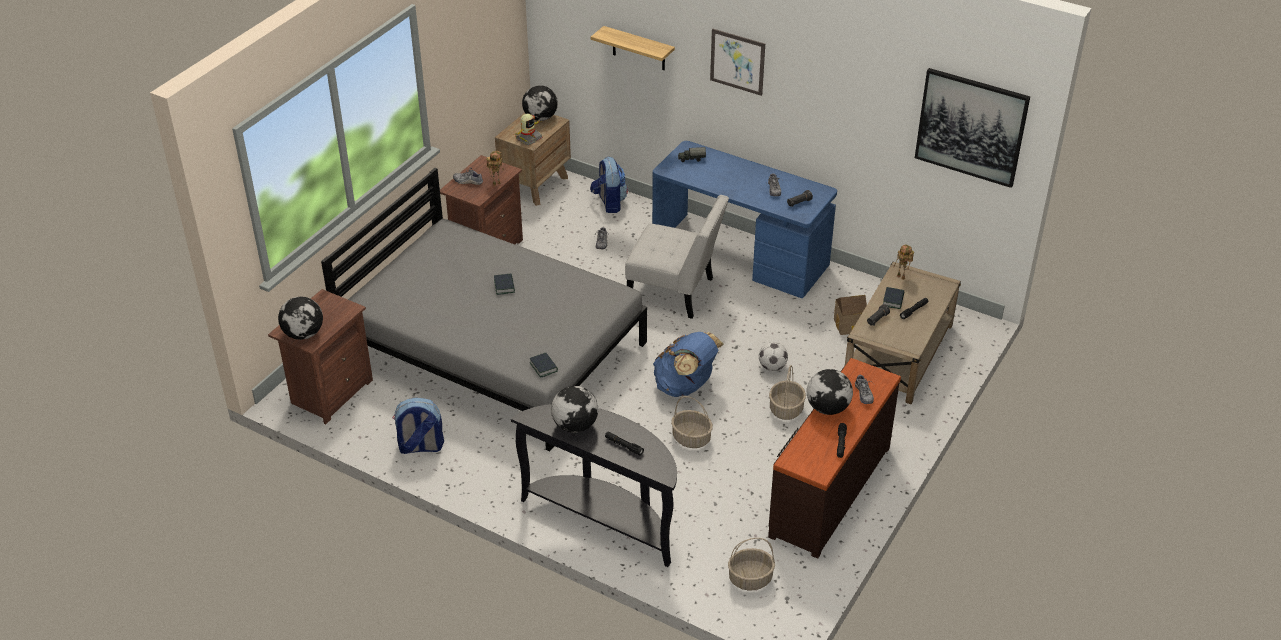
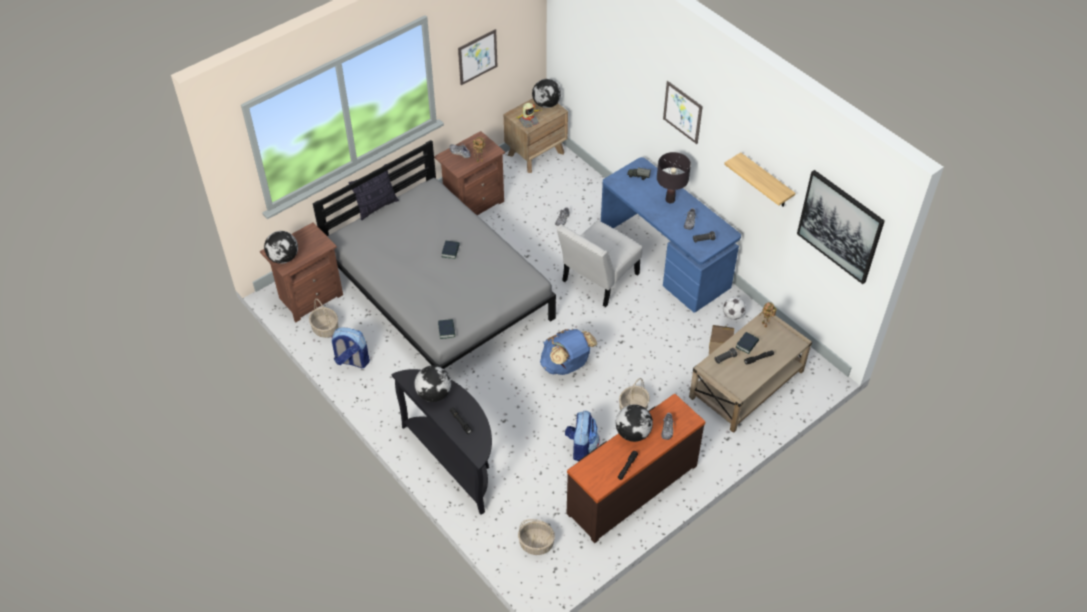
camera: 20 degrees right, 10 degrees up
(387, 262) = (376, 207): none -> pillow
(465, 60) = (477, 57): none -> picture
(609, 203) = (585, 185): backpack -> backpack (581, 447)
(638, 49) = (617, 76): shelf -> shelf (765, 181)
(675, 292) = (597, 280): white chair -> white chair turned 90 degrees clockwise
(691, 438) = (549, 412): basket -> basket (325, 328)
(740, 173) = (670, 200): none -> black table lamp
(772, 367) = (641, 367): football -> football (733, 315)

